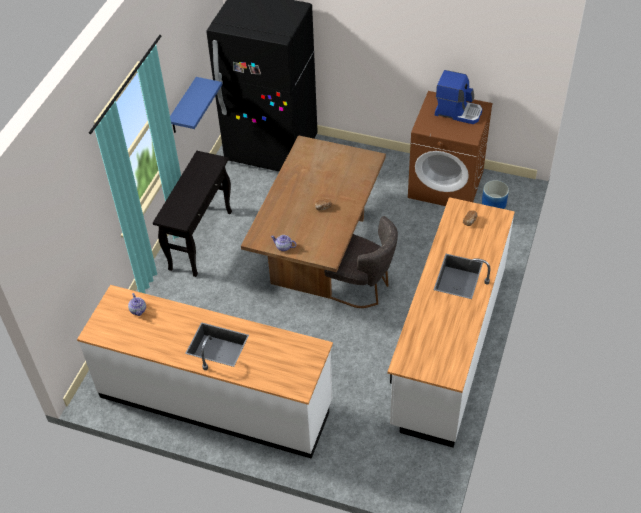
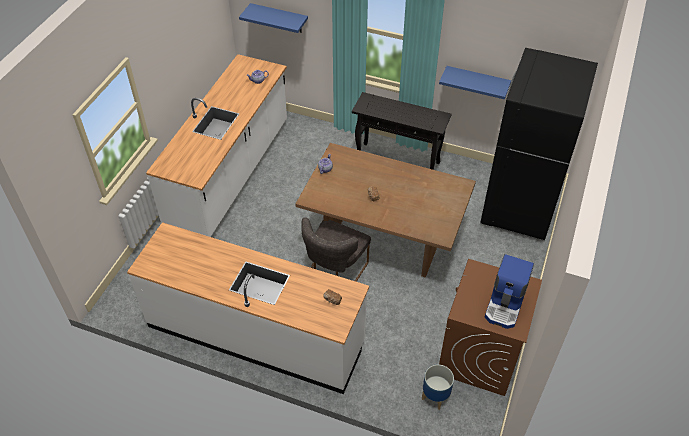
camera: 90 degrees right, 0 degrees up
(67, 257) = (279, 18): none -> blue shelf

